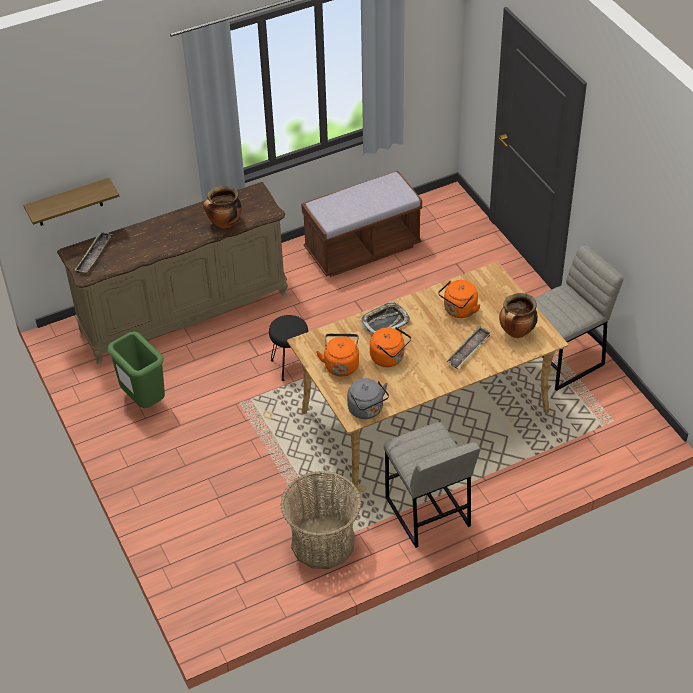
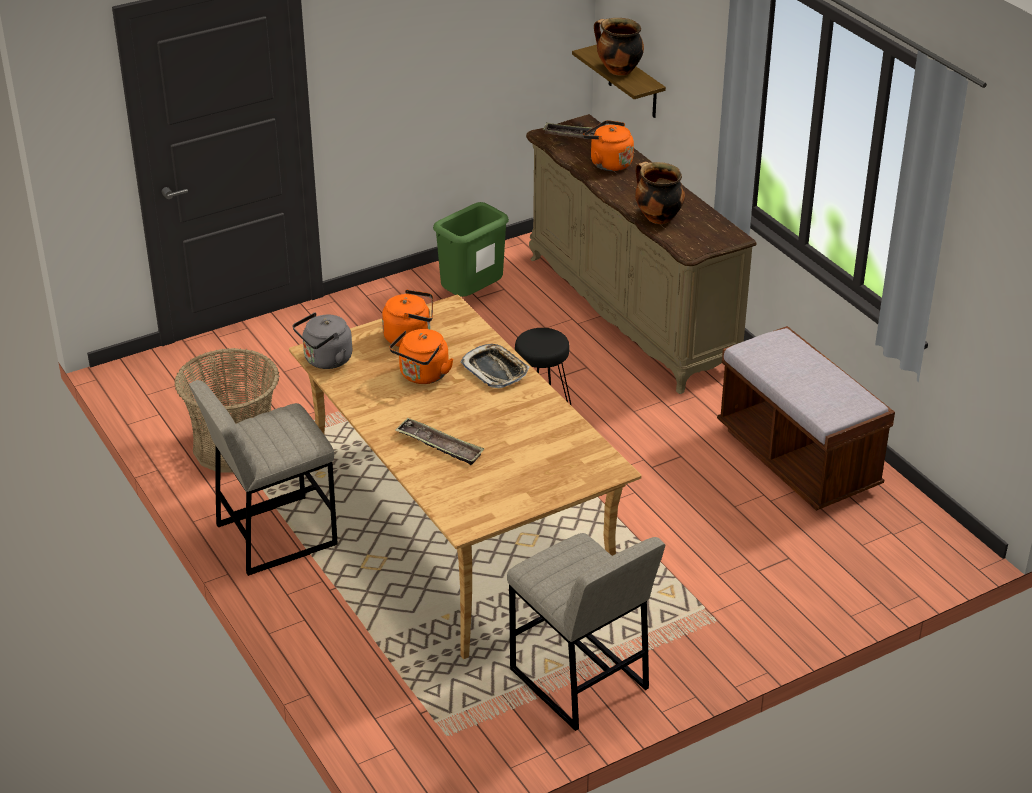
camera: 85 degrees right, 10 degrees down
(459, 311) = (522, 436): orange kettle -> orange kettle (608, 163)
(516, 332) = (478, 492): cooking pot -> cooking pot (618, 70)

